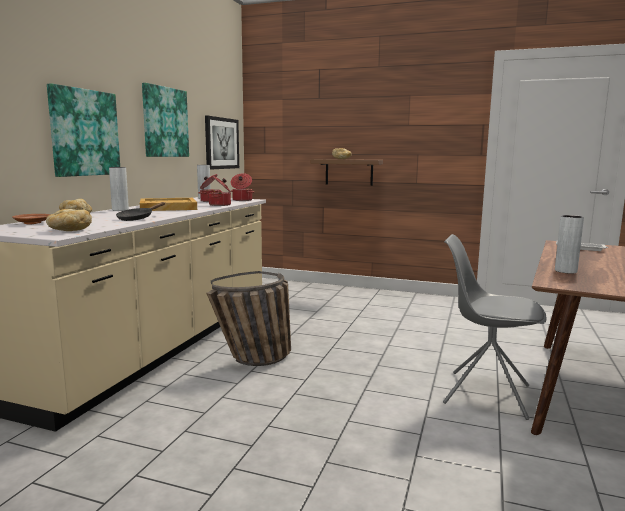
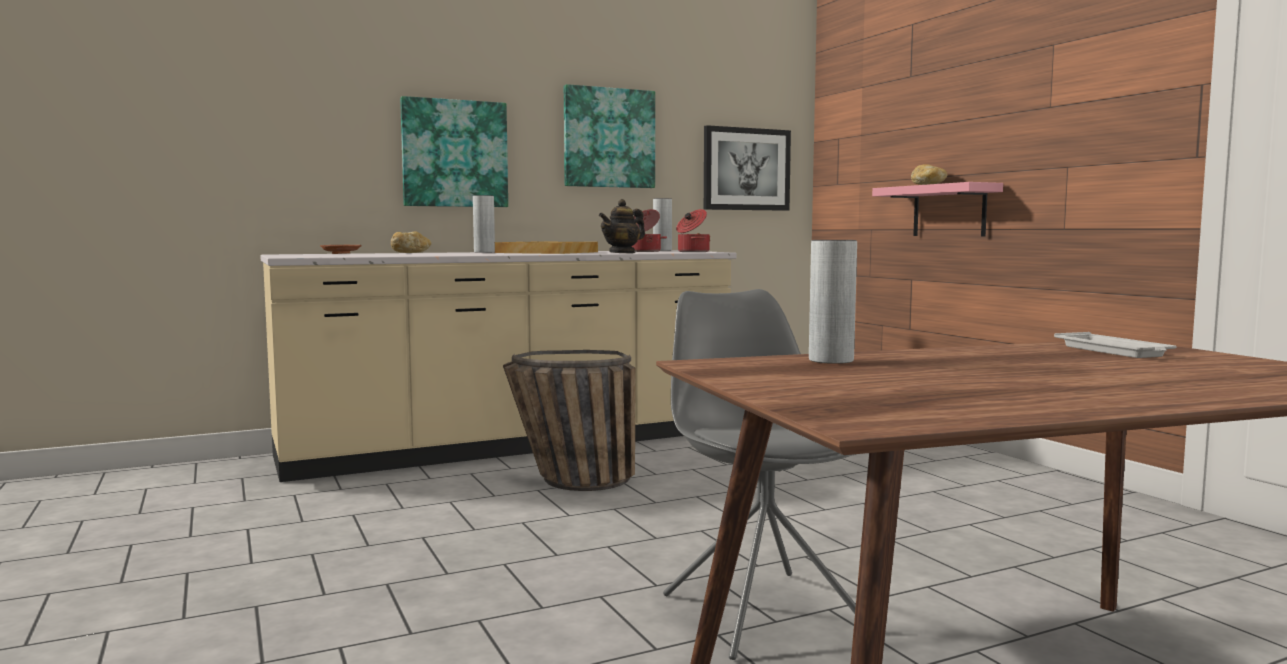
camera: 45 degrees right, 5 degrees down
(69, 230) = (321, 256): bread -> none
(138, 218) = (439, 254): black frying pan -> none
(220, 205) = (622, 253): cooking pot -> teapot
(349, 172) = (949, 211): brown shelf -> pink shelf

